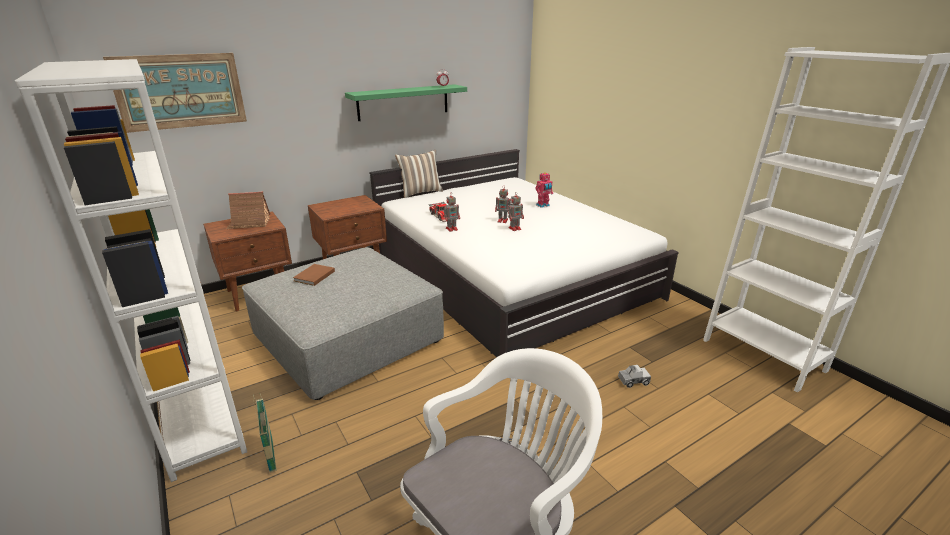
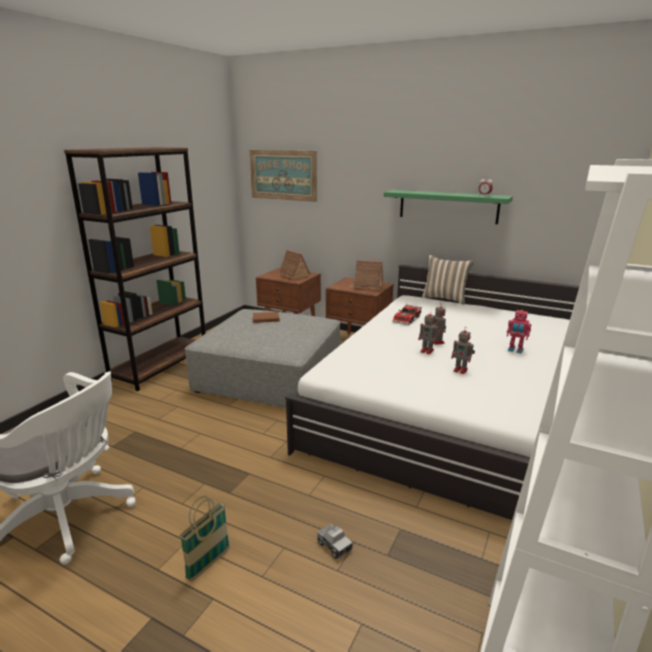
camera: 60 degrees right, 5 degrees down
(199, 415) = (161, 365): white bookcase -> brown bookcase
(271, 456) = (137, 399): basket -> basket (208, 564)
(351, 204) = (366, 286): none -> toy house
(452, 229) = (385, 329): toy robot -> toy robot (461, 370)

